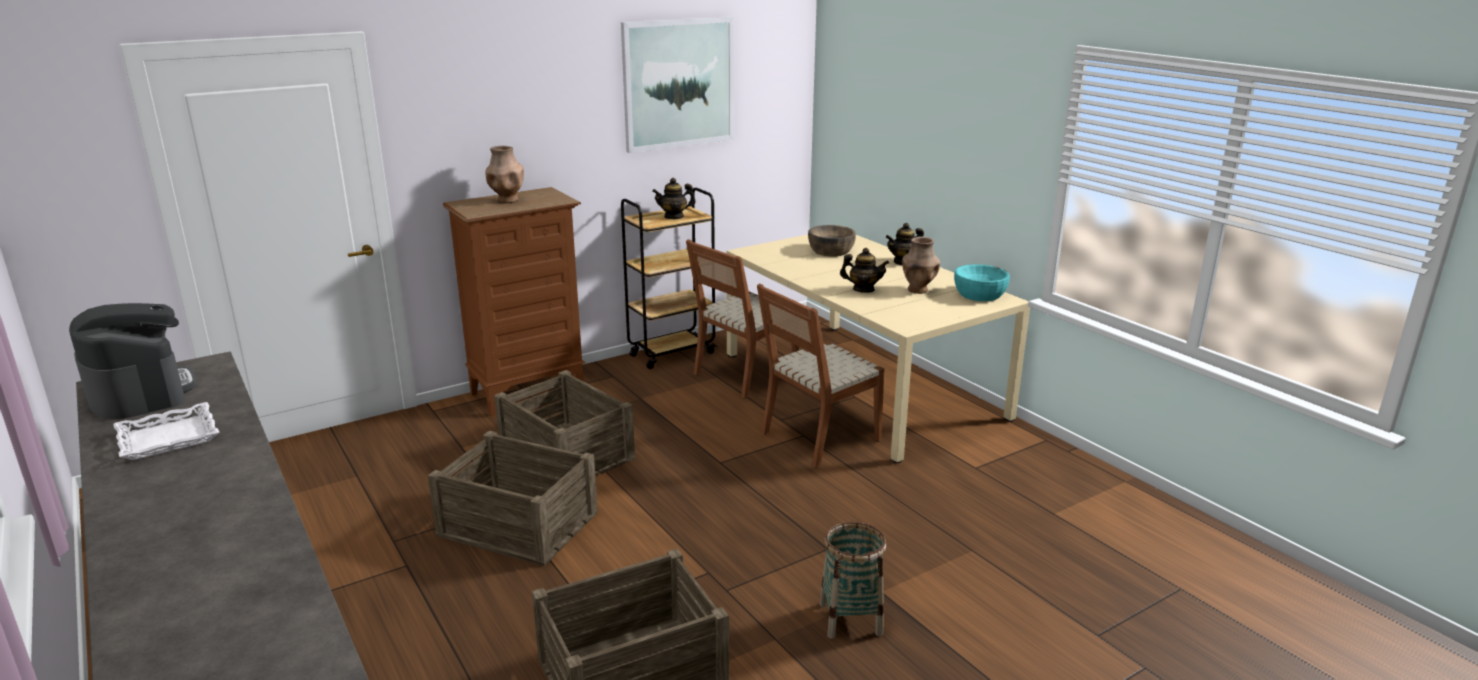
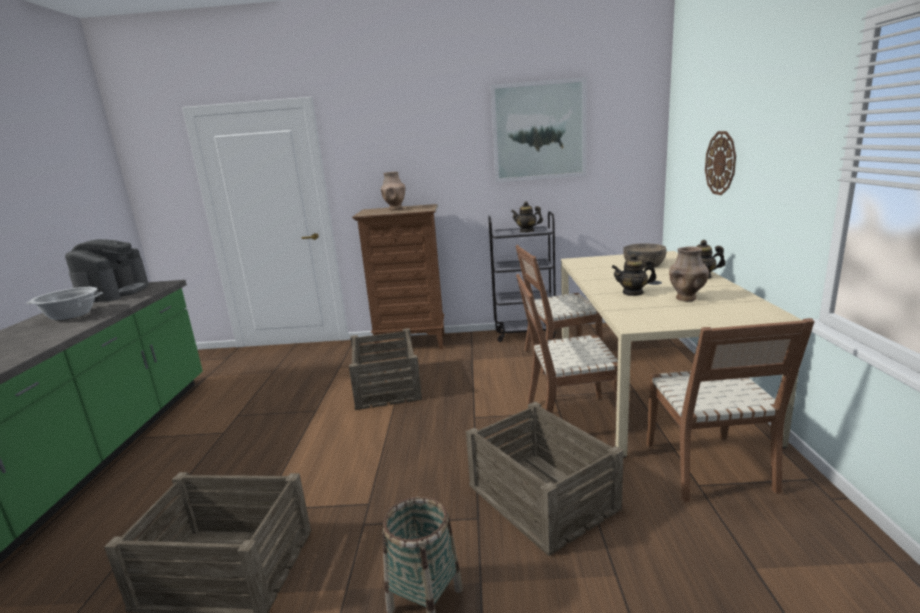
camera: 35 degrees right, 5 degrees down
(168, 438) = (70, 315): white tray -> cooking pot
(518, 523) = (306, 424): crate -> crate (542, 496)
(672, 353) = (525, 334): brown cart -> grey cart
(863, 289) = (633, 293): teapot -> teapot turned 135 degrees clockwise
(909, 138) = (721, 163): none -> wall clock
(975, 454) = (709, 471): none -> chair
(979, 294) = (749, 308): turquoise bowl -> none

